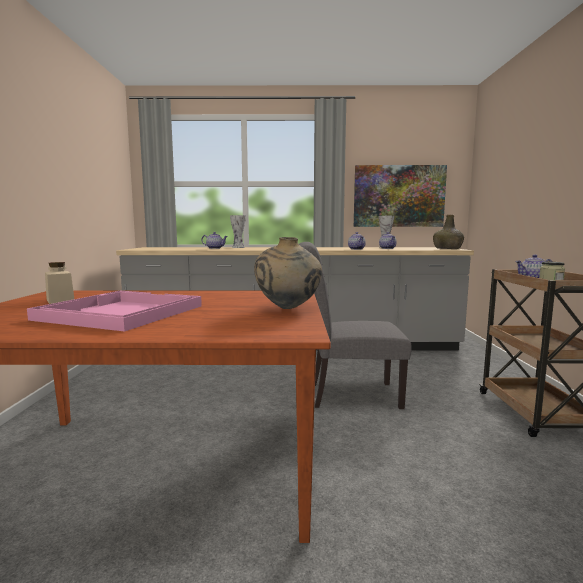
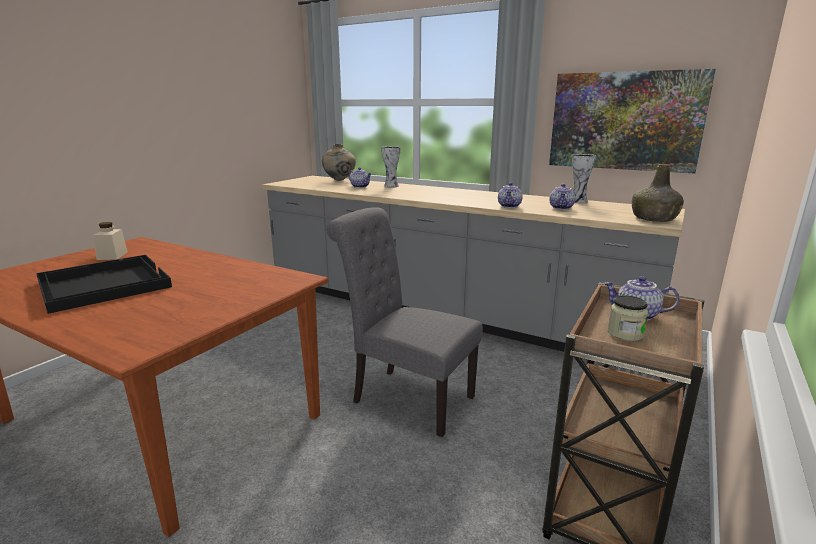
camera: 30 degrees right, 10 degrees up
(120, 312) = (103, 284): pink tray -> black tray
(288, 309) = (218, 309): beige vase -> beige vase (339, 180)

